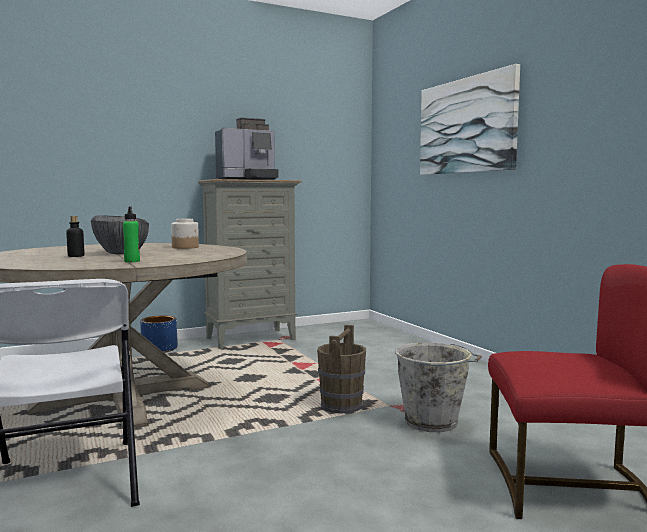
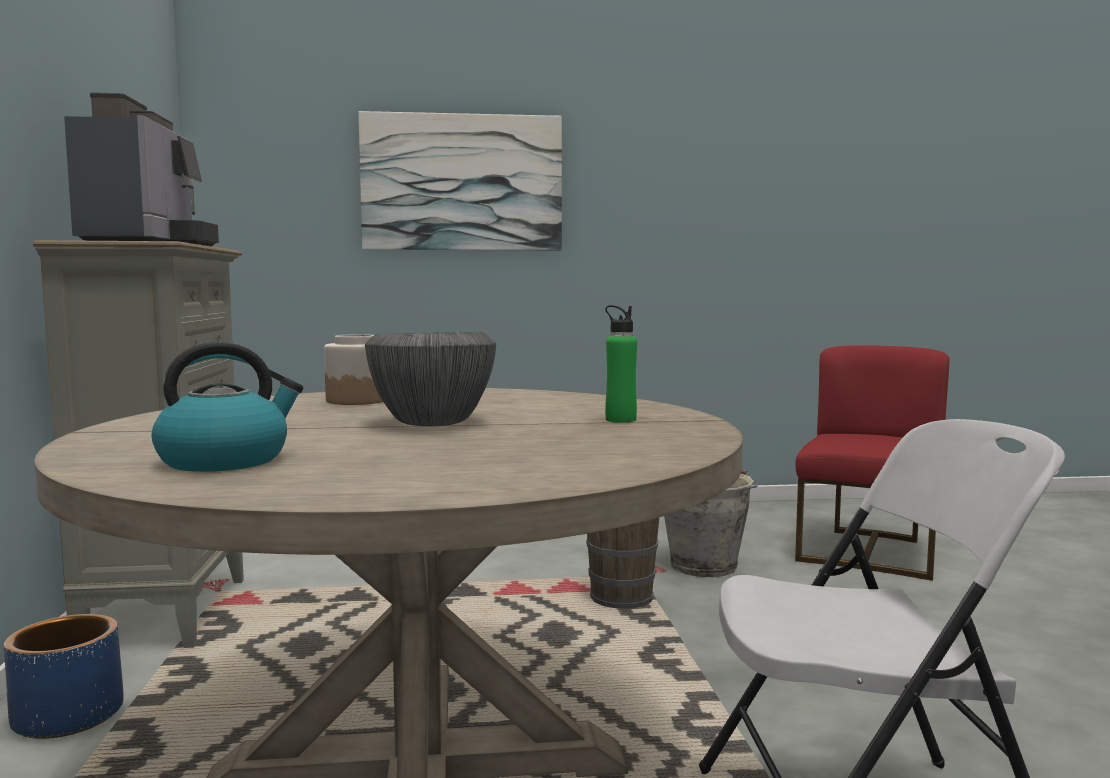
camera: 70 degrees left, 0 degrees up
(45, 251) = (226, 460): none -> kettle
(76, 256) = (456, 441): bottle -> none

